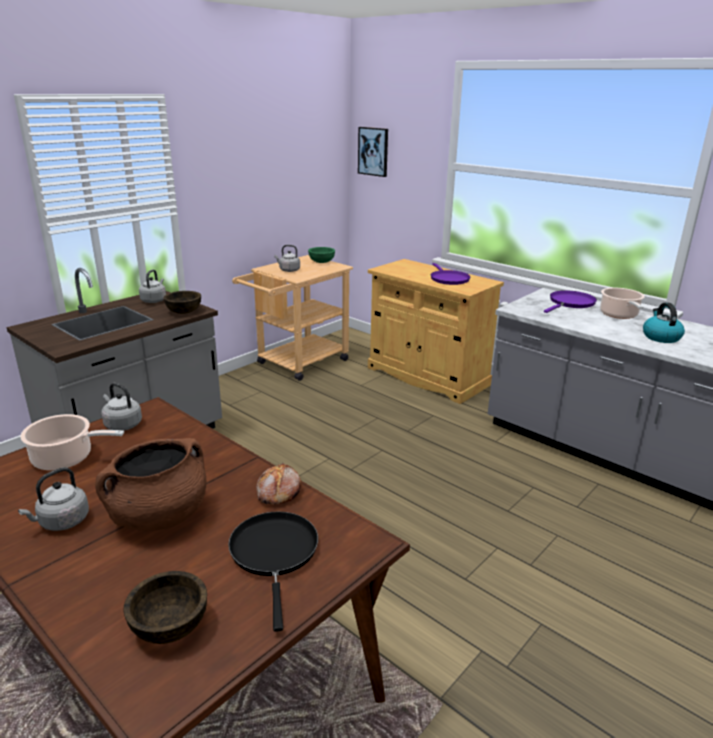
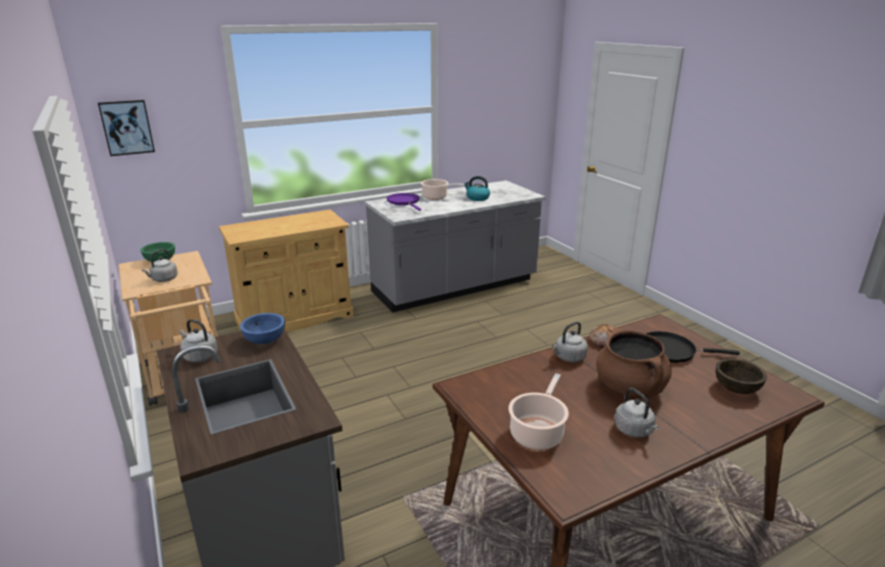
camera: 70 degrees left, 0 degrees up
(122, 424) = (484, 402): grey kettle -> grey kettle (568, 358)
(184, 312) = (265, 340): brown bowl -> blue bowl
(448, 279) = (301, 222): purple frying pan -> none

